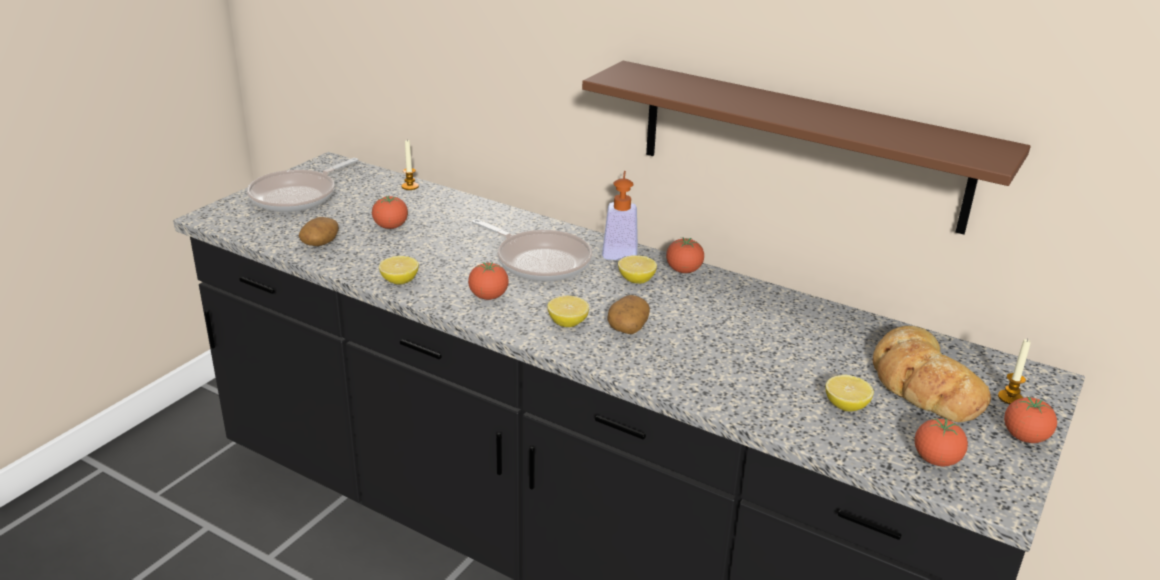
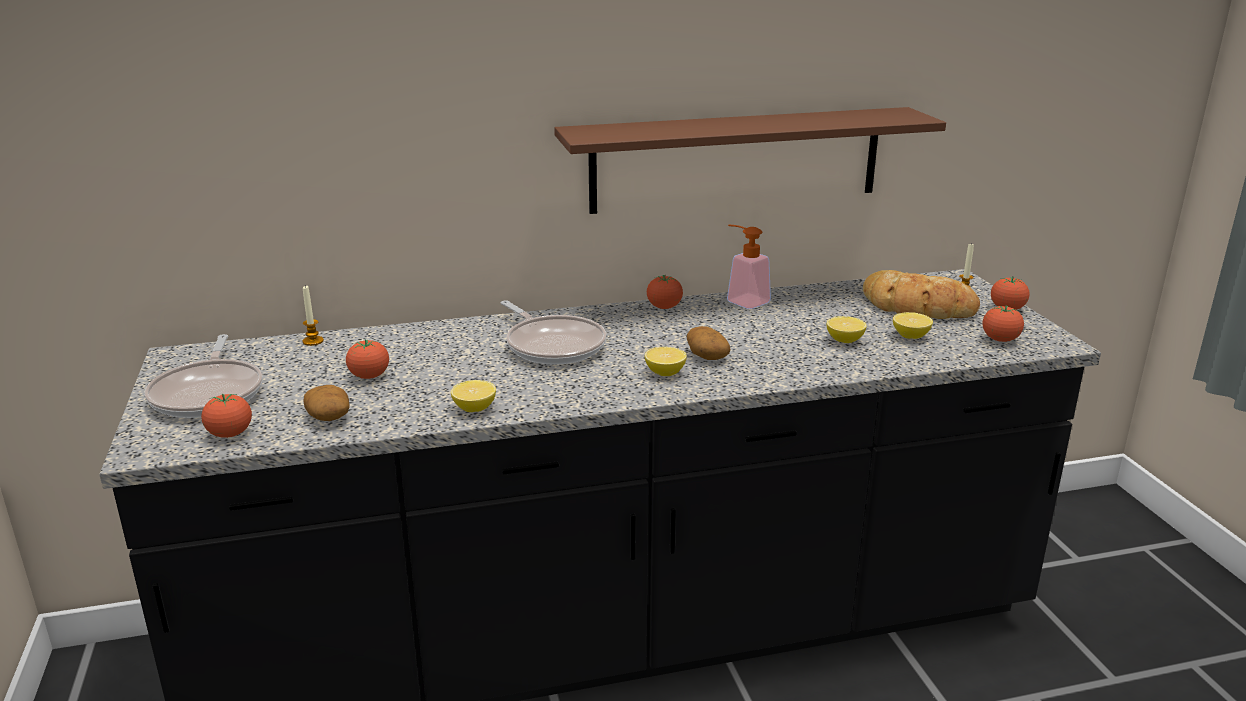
camera: 45 degrees left, 5 degrees down
(488, 297) = (571, 385): tomato -> tomato (230, 434)
(539, 261) = (553, 345): frying pan -> frying pan turned 60 degrees clockwise
(620, 250) = (593, 313): soap dispenser -> soap dispenser (743, 300)
(636, 280) = (648, 326): lemon -> lemon (844, 340)

